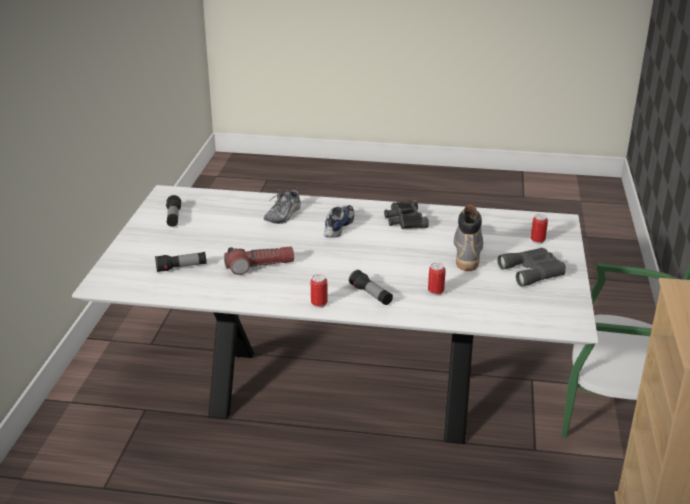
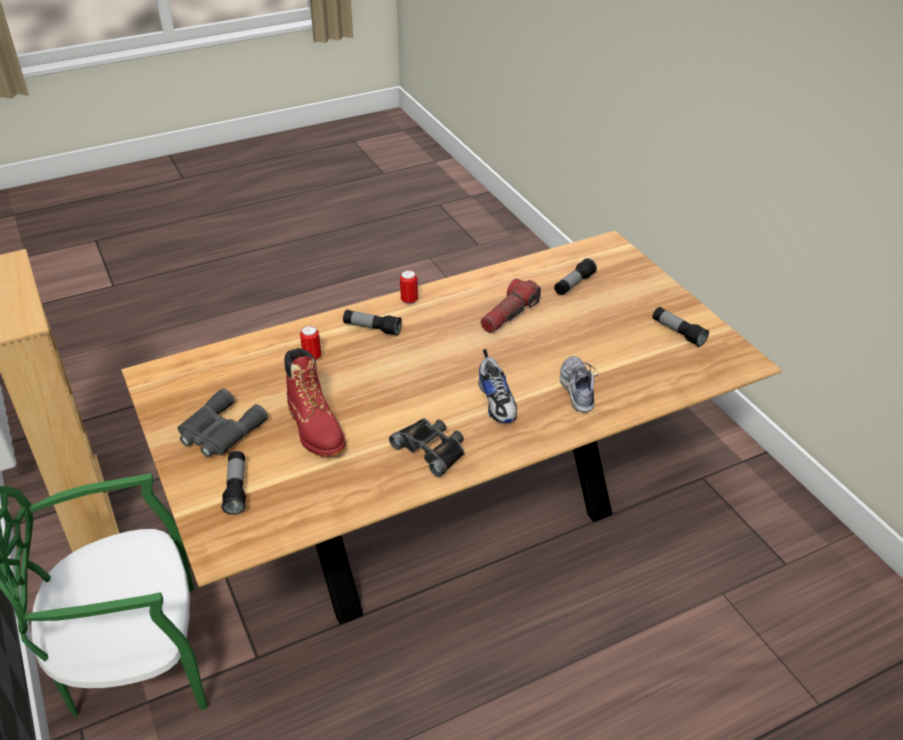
camera: 145 degrees right, 10 degrees up
(344, 395) = (451, 520): white dining table -> brown dining table
(467, 251) = (316, 429): grey boot -> red boot
(537, 241) = (236, 489): can -> flashlight

